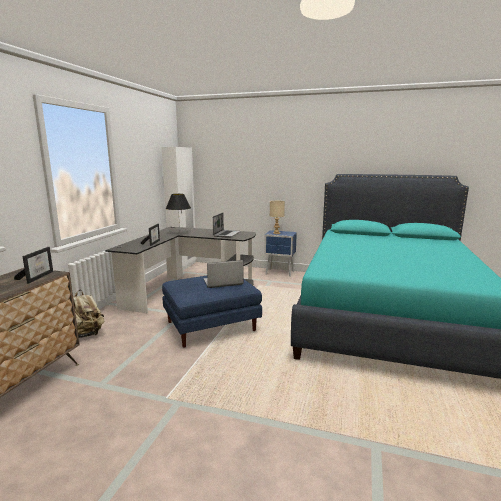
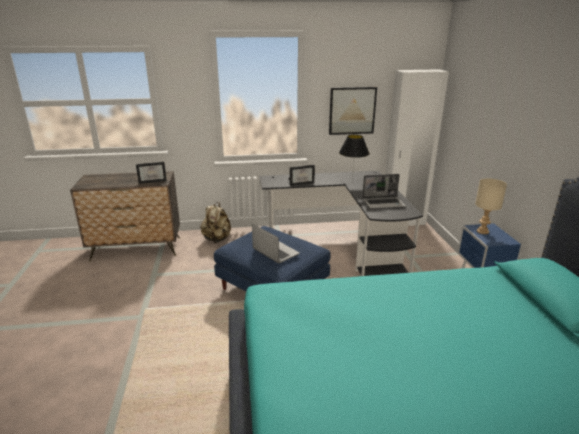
camera: 65 degrees right, 10 degrees up
(143, 180) = (352, 110): none -> picture

